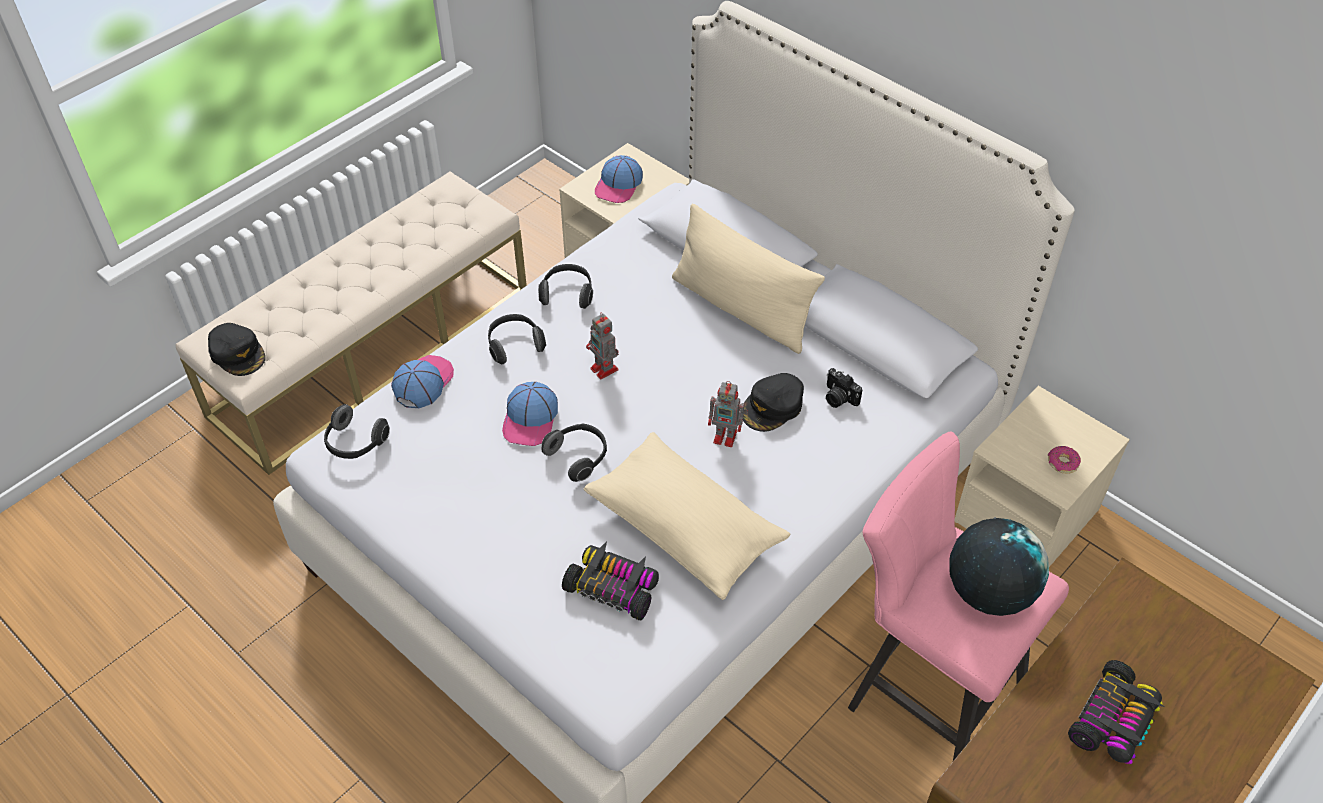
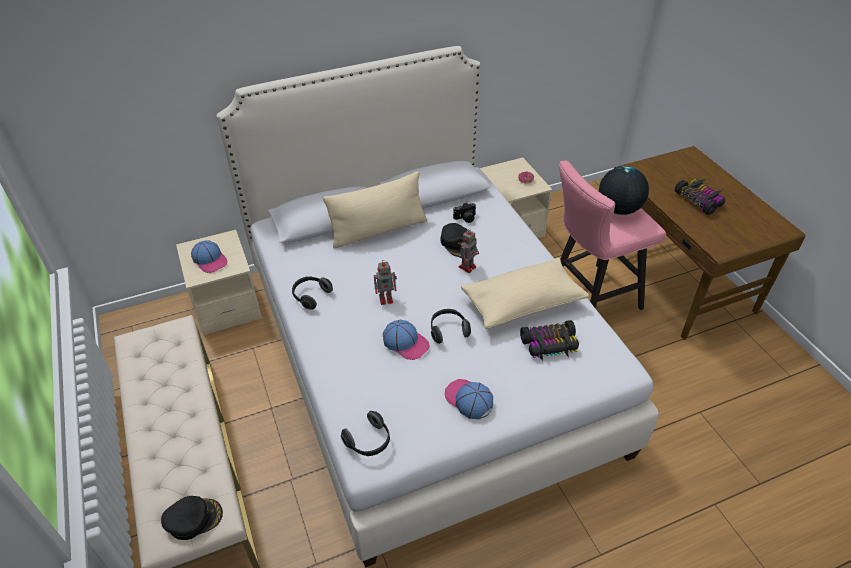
camera: 65 degrees left, 5 degrees down
(423, 382) = (337, 389): cap -> cap (468, 400)
(514, 345) = (336, 333): headphones -> none
(614, 586) = (549, 345): toy car -> toy car turned 150 degrees counterclockwise

